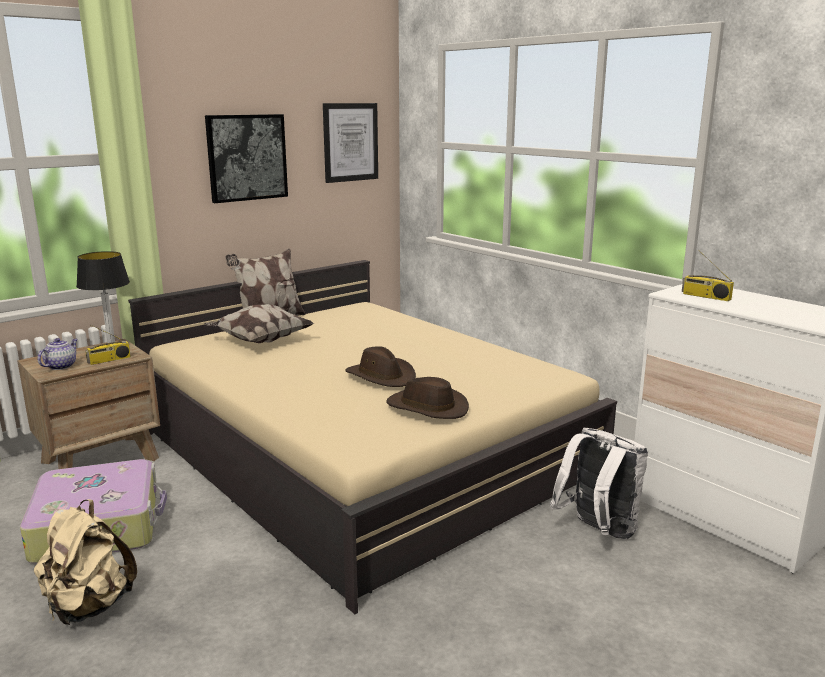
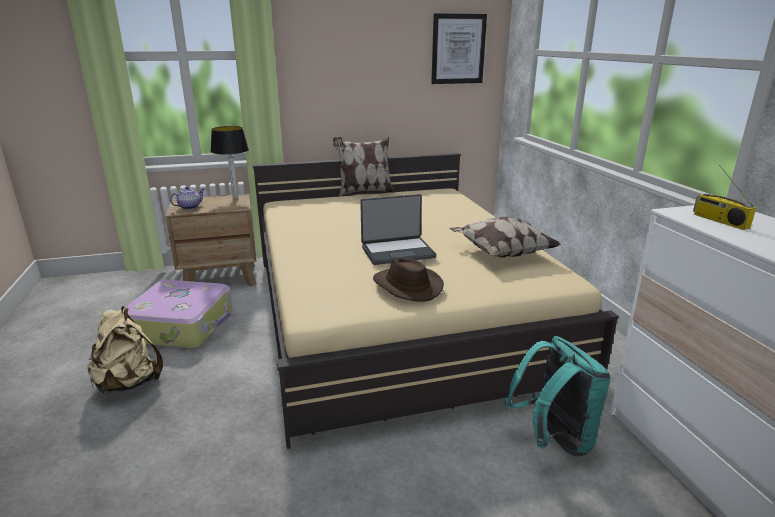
camera: 25 degrees right, 5 degrees up
(109, 360) = (222, 207): radio -> none
(247, 157) = (361, 59): picture -> none
(259, 341) = (338, 208): pillow -> pillow (501, 253)
(381, 376) = (397, 251): brown hat -> laptop
(597, 531) = (553, 439): white backpack -> turquoise backpack

